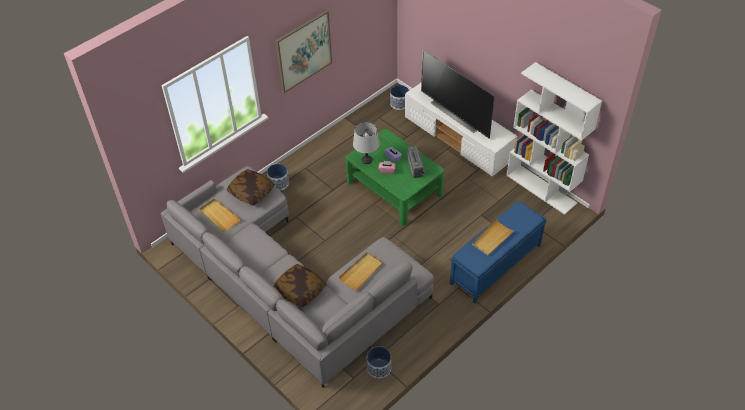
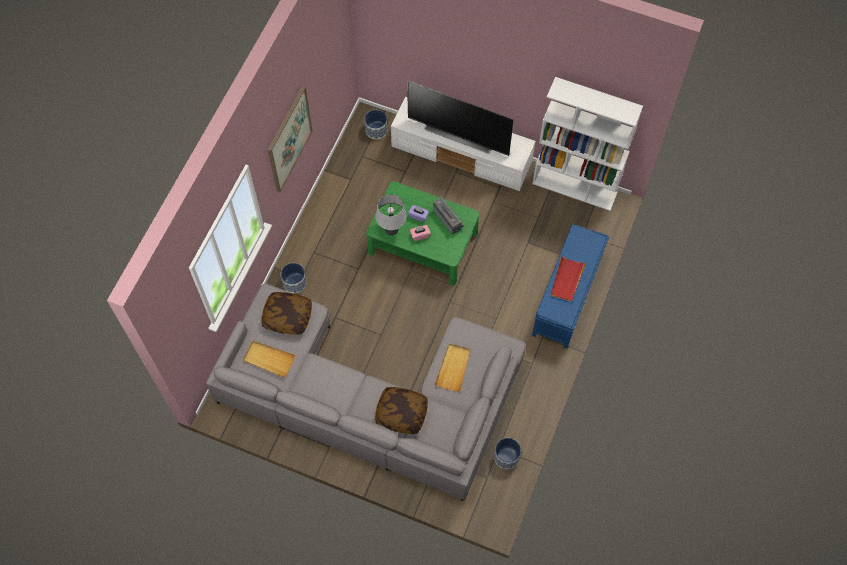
camera: 25 degrees left, 15 degrees up
(492, 238) = (567, 280): beige tray -> red tray

